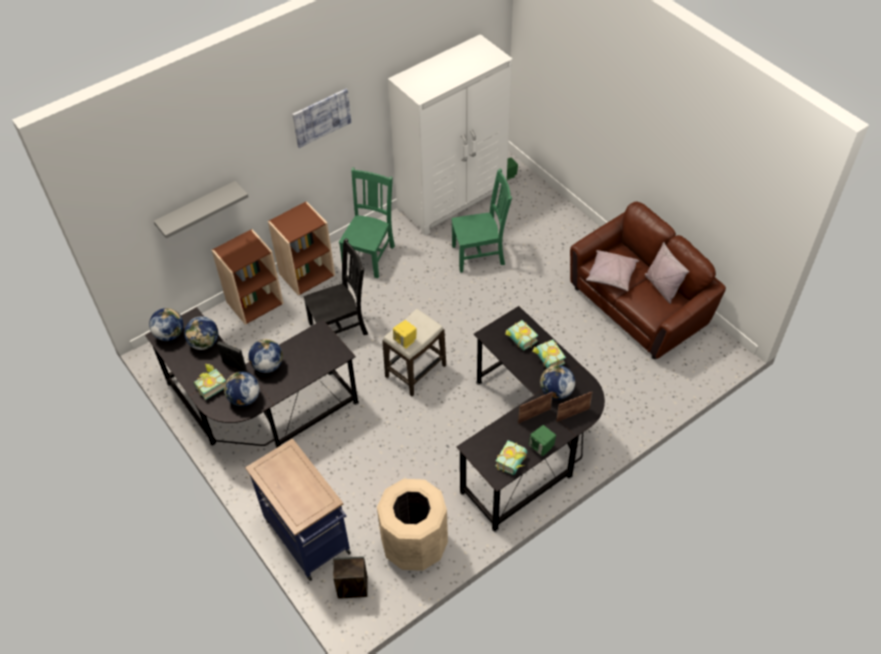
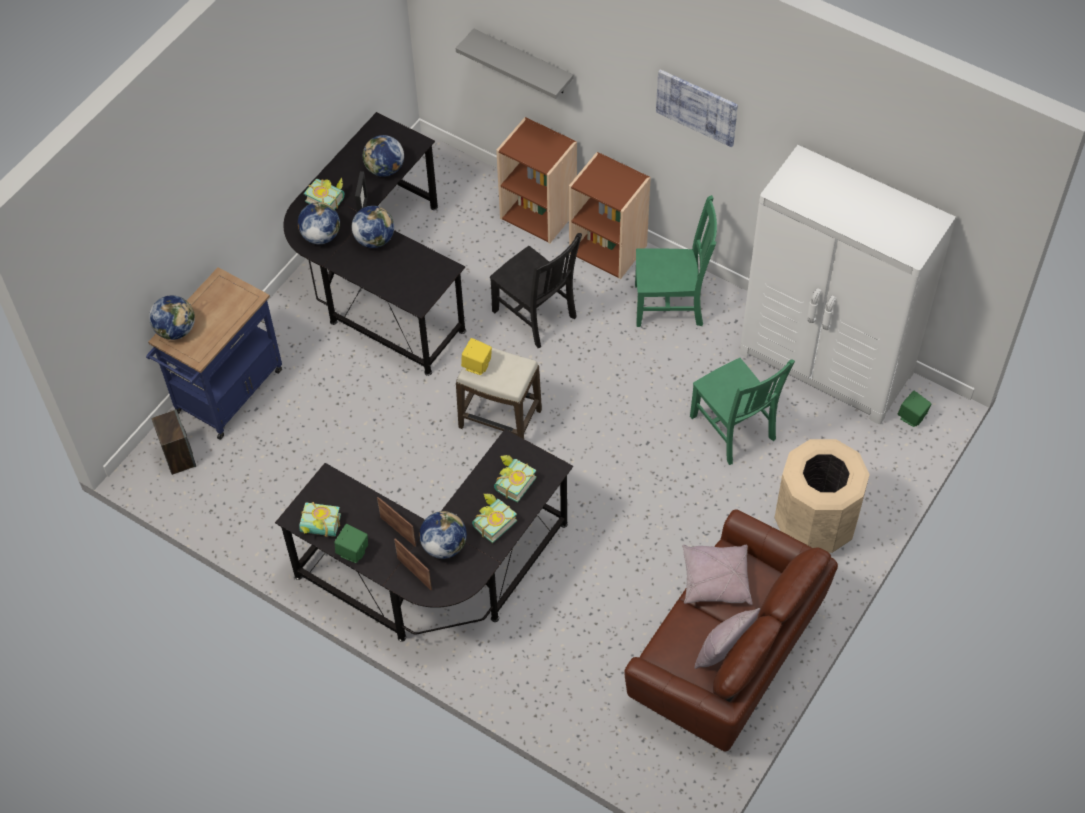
camera: 70 degrees right, 5 degrees up
(170, 334) = (385, 133): globe -> globe (176, 330)
(415, 545) = (250, 500): beige trash can -> beige trash can (815, 525)

